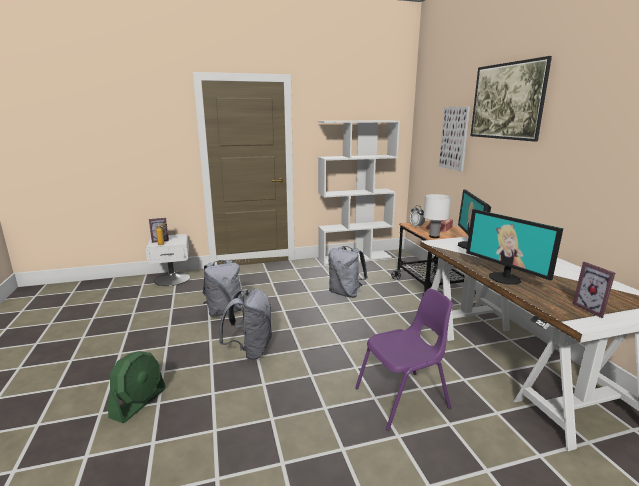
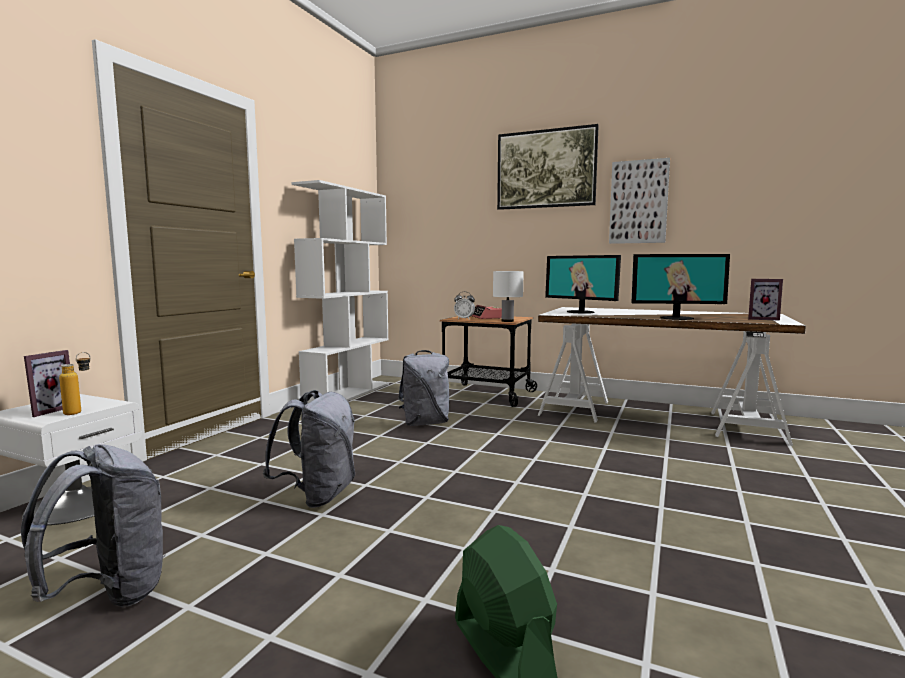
camera: 50 degrees left, 10 degrees down
(250, 350) = (472, 510): grey backpack -> grey backpack (109, 594)
(403, 398) = (677, 468): purple chair -> none
(454, 138) = (466, 215): picture -> picture (638, 202)

